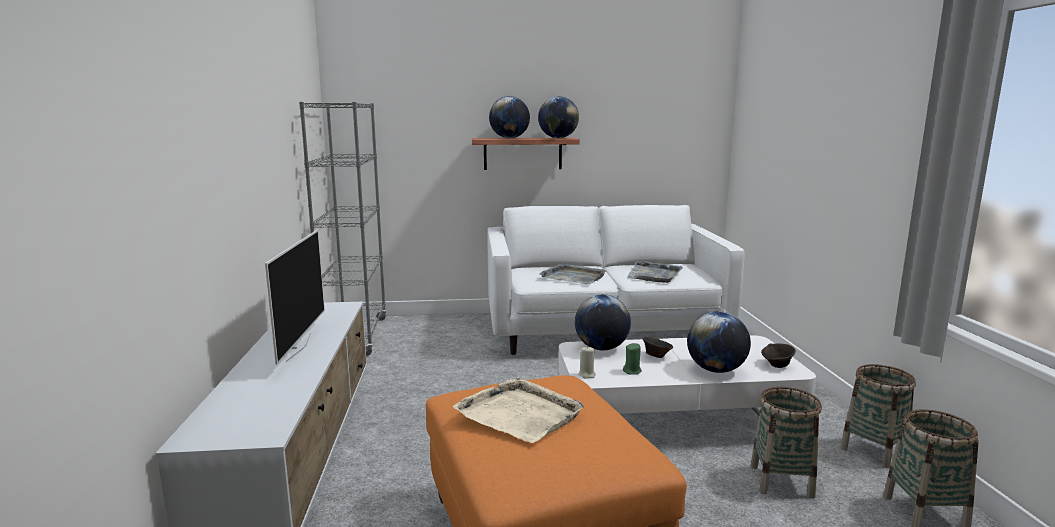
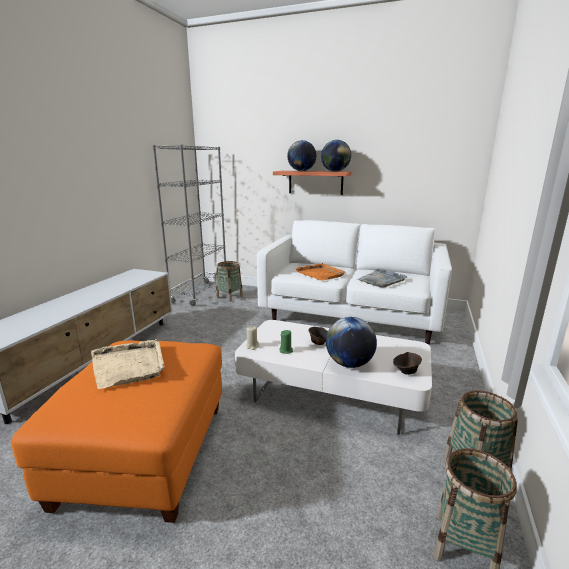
camera: 25 degrees right, 5 degrees up
(297, 347) = (92, 295): television -> none
(573, 277) = (320, 274): grey tray -> orange tray
(601, 348) = (289, 329): globe -> none
(781, 481) = (359, 469): basket -> basket (229, 297)

